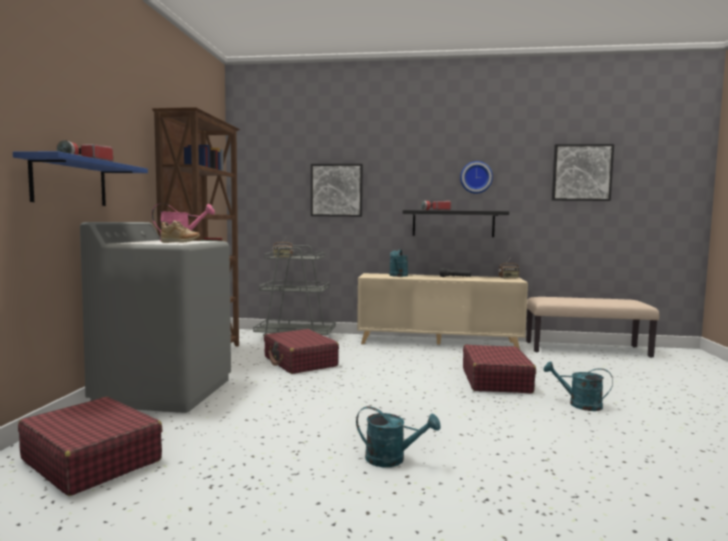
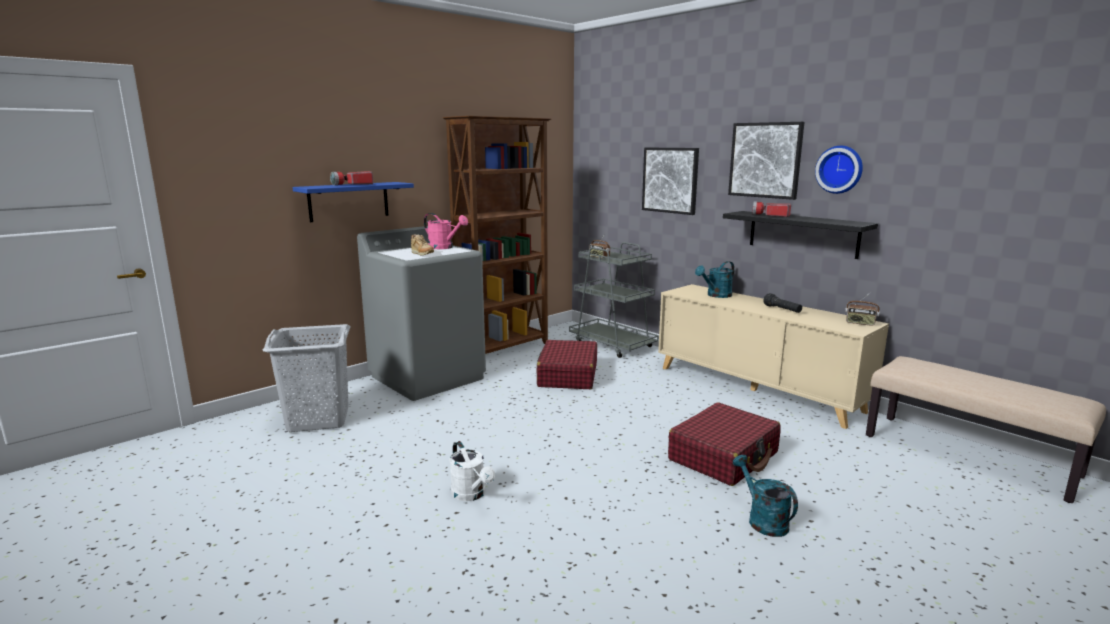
camera: 40 degrees right, 10 degrees up
(91, 460) = (318, 419): red suitcase -> grey laundry basket
(392, 459) = (471, 494): turquoise watering can -> white watering can
(581, 172) = (1022, 166): picture -> picture (765, 160)

